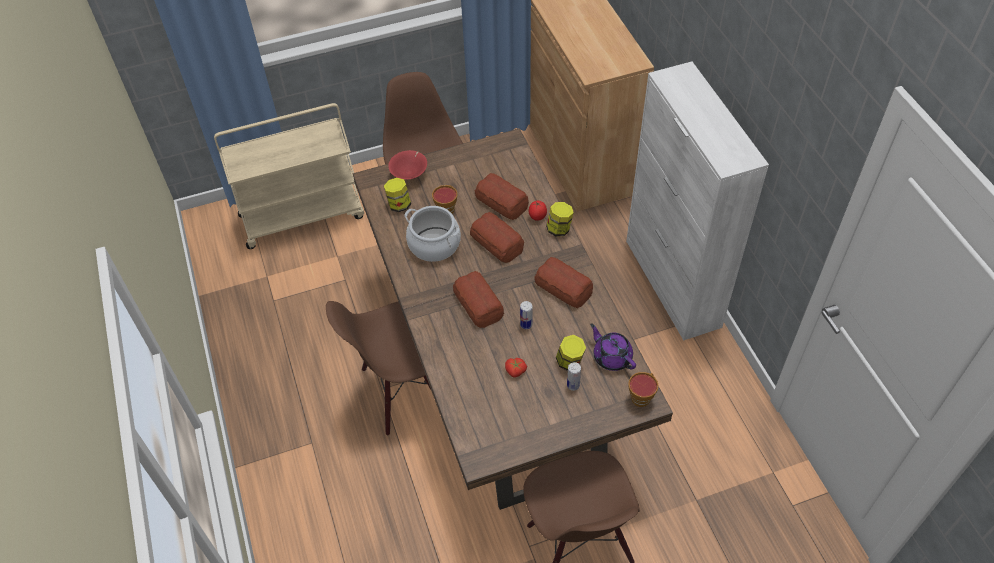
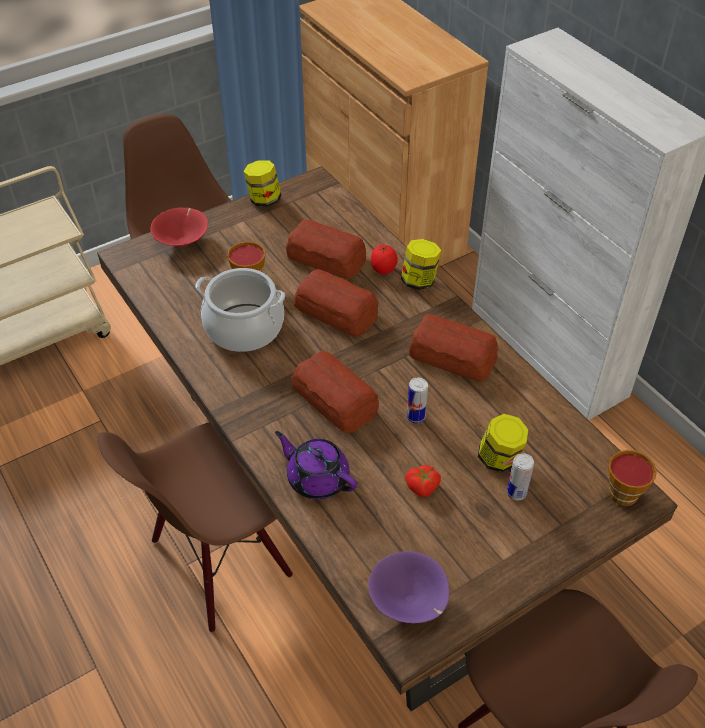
camera: 15 degrees left, 5 degrees down
(399, 205) = (177, 283): jar -> jar (264, 200)
(485, 438) = (409, 602): none -> purple bowl
(611, 357) = (557, 440): purple teapot -> purple teapot (317, 478)

